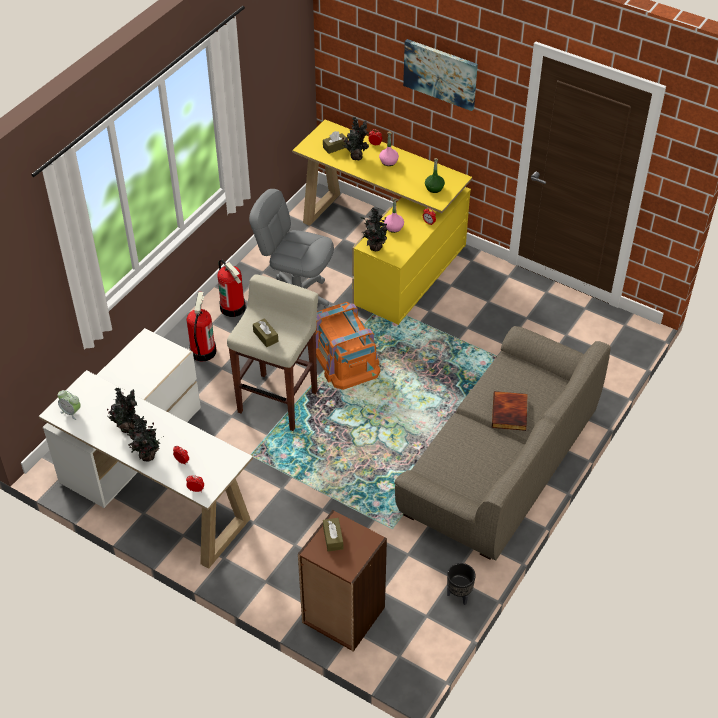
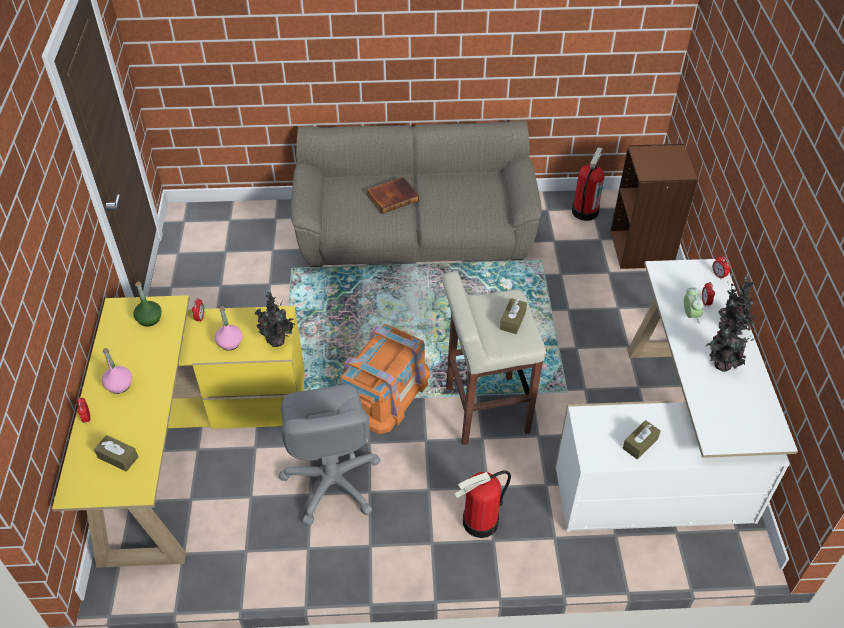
camera: 125 degrees left, 0 degrees up
(71, 412) = (761, 425): alarm clock -> alarm clock (690, 315)
(233, 307) = (391, 539): fire extinguisher -> fire extinguisher (584, 211)
(333, 538) = (662, 169): brown tissue box -> brown tissue box (640, 444)
(356, 156) = (126, 423): potted plant -> none
(440, 74) = (44, 233): picture -> none
(459, 595) = (558, 200): black planter -> none

